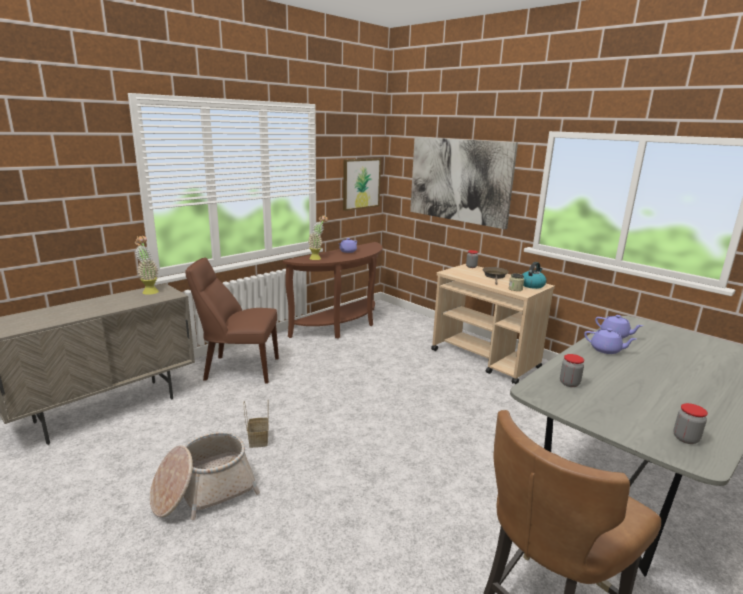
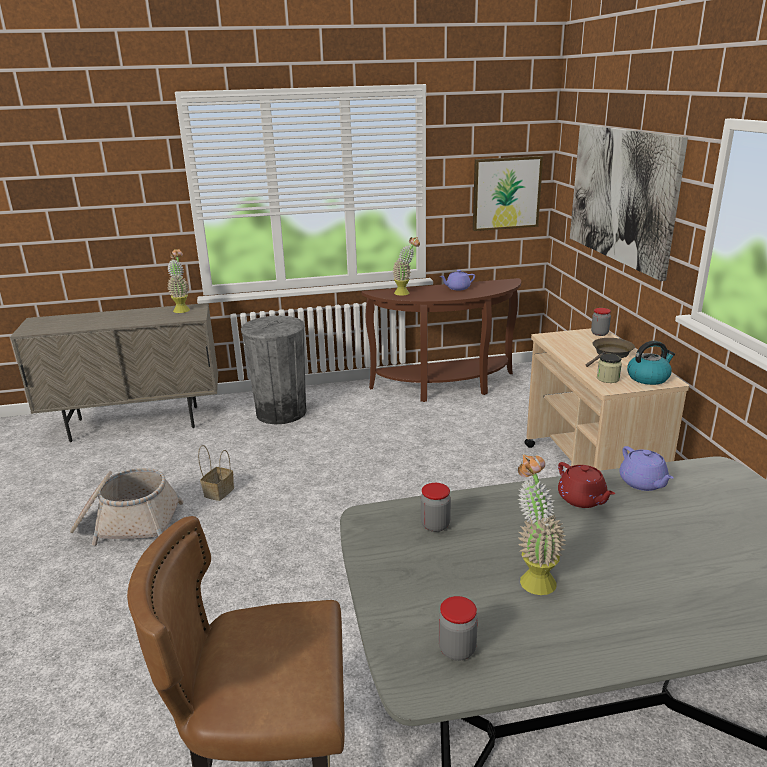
camera: 35 degrees right, 5 degrees up
(238, 369) = (281, 412): brown chair -> grey trash can
(606, 350) = (582, 499): purple teapot -> red teapot
(651, 392) = (532, 576): none -> potted plant

